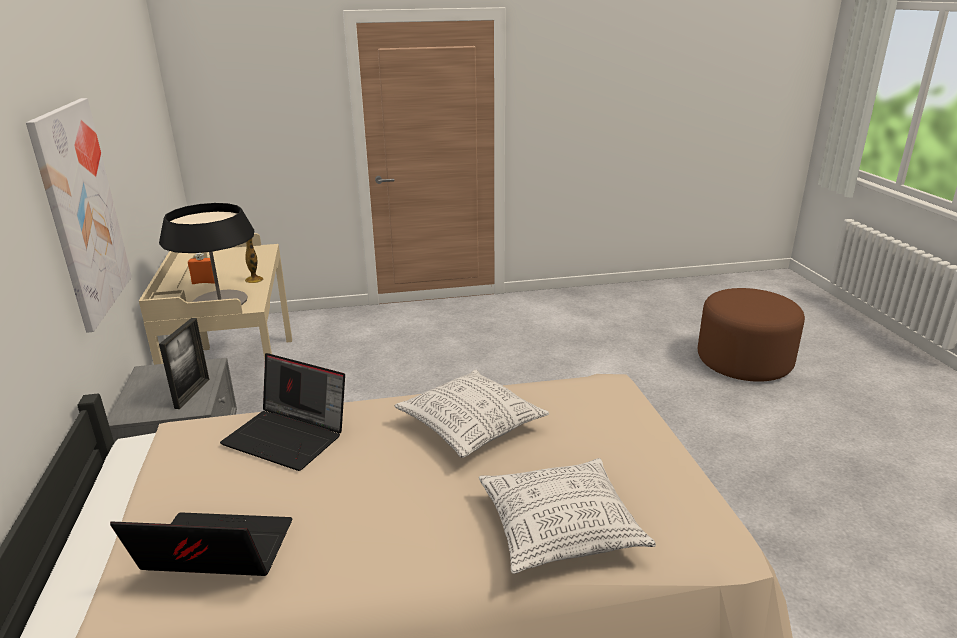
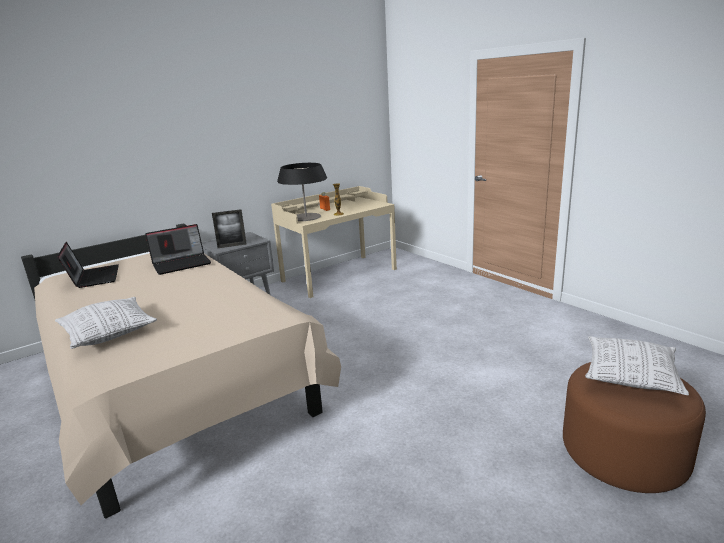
camera: 65 degrees right, 5 degrees down
(81, 212) = (228, 149): picture -> none
(289, 436) = (182, 263): laptop -> laptop turned 120 degrees counterclockwise
(470, 426) = (205, 292): pillow -> pillow (630, 376)

